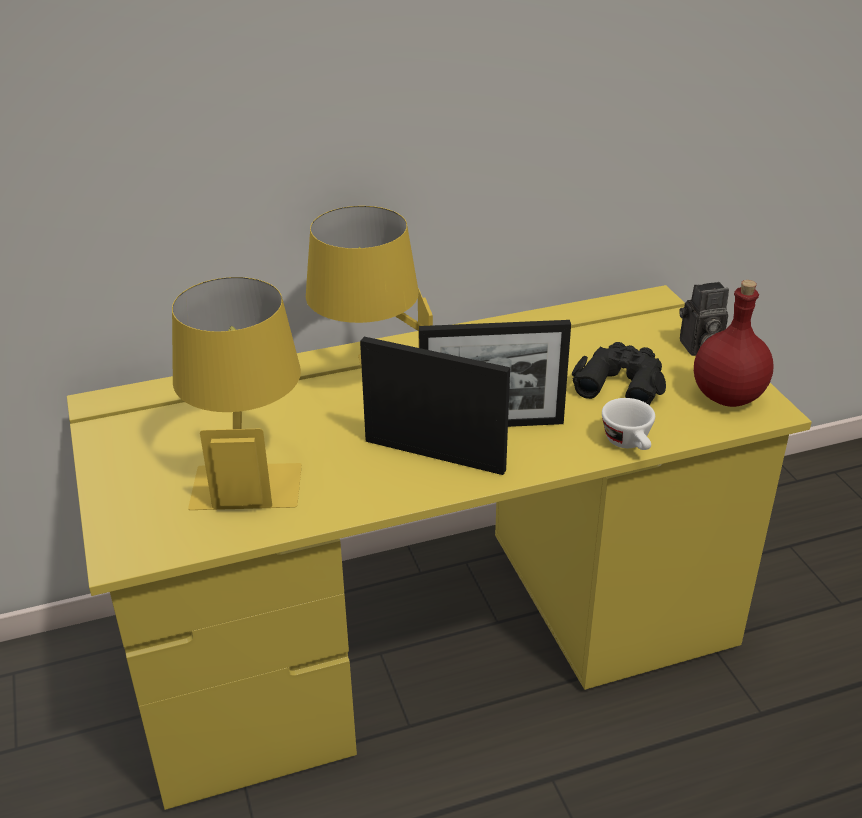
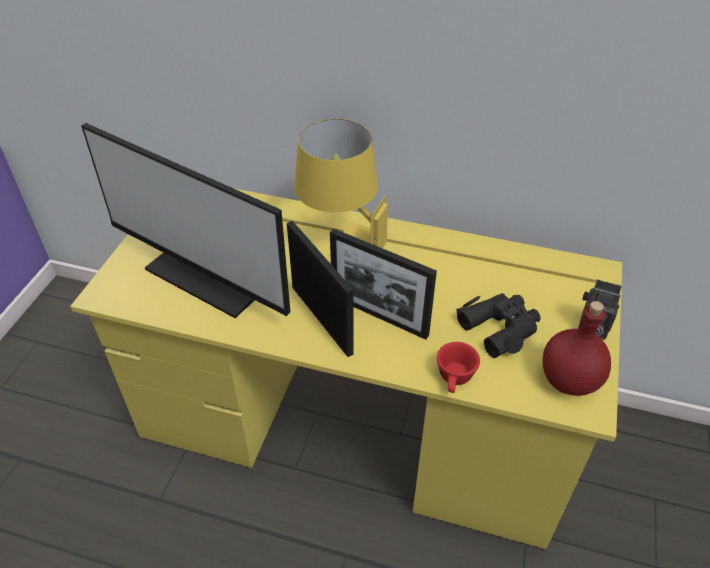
camera: 35 degrees right, 10 degrees up
(248, 471) = (211, 274): yellow table lamp -> monitor
(629, 444) = (455, 379): white cup -> red cup

